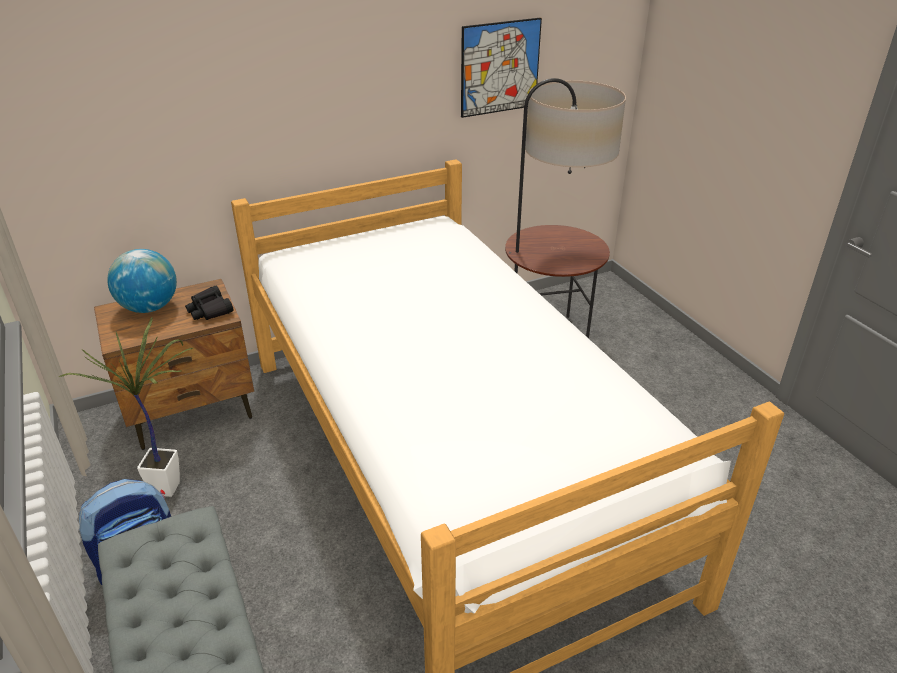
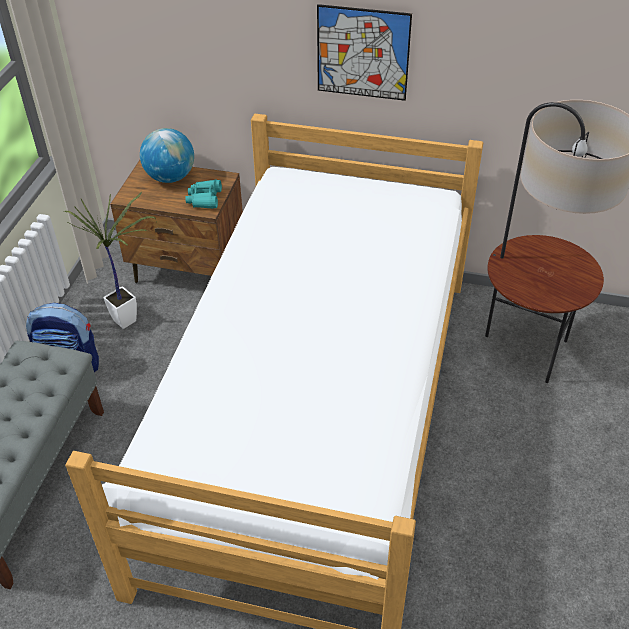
camera: 40 degrees right, 10 degrees up
(210, 310) = (204, 199): black binoculars -> turquoise binoculars
(500, 67) = (553, 64): picture -> picture (362, 53)

